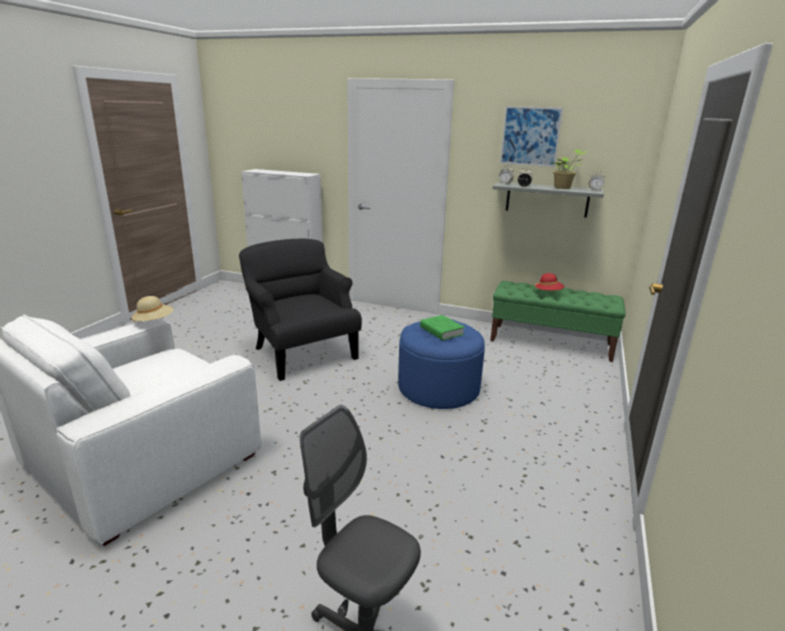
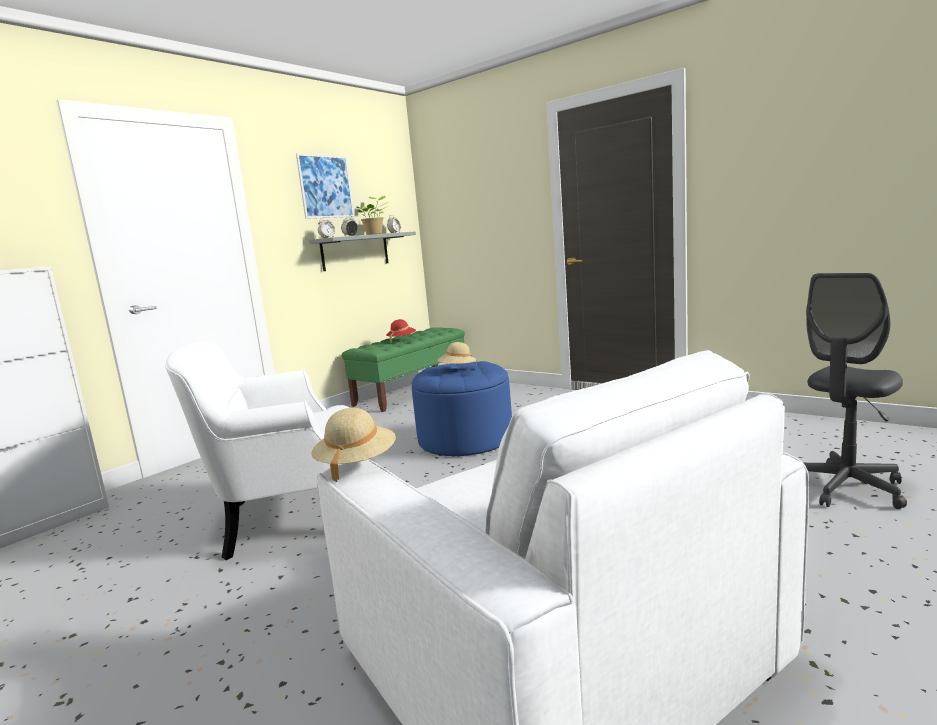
camera: 70 degrees left, 10 degrees down
(302, 353) = (292, 516): black armchair -> white armchair
(441, 331) = (457, 369): green book -> beige hat

